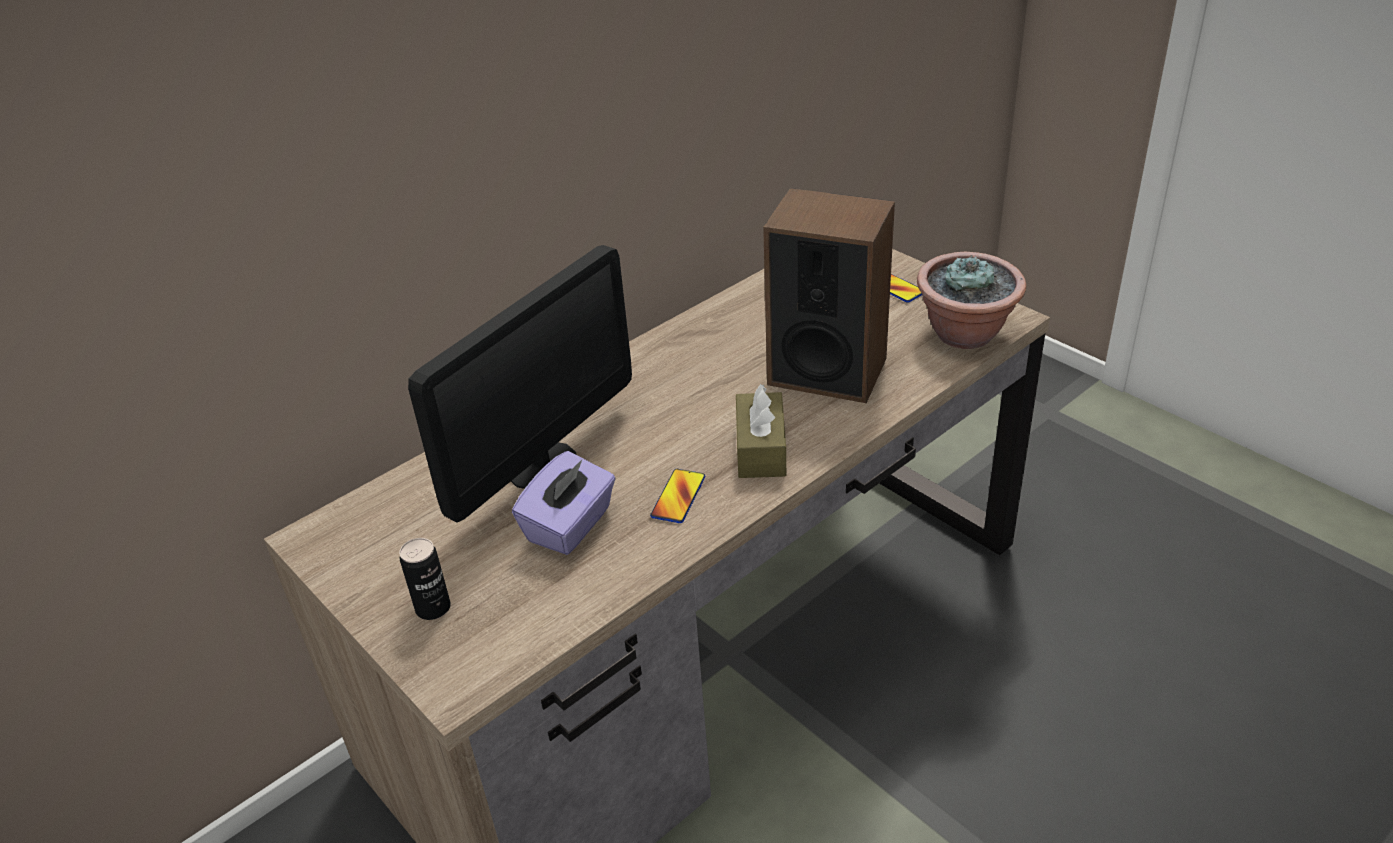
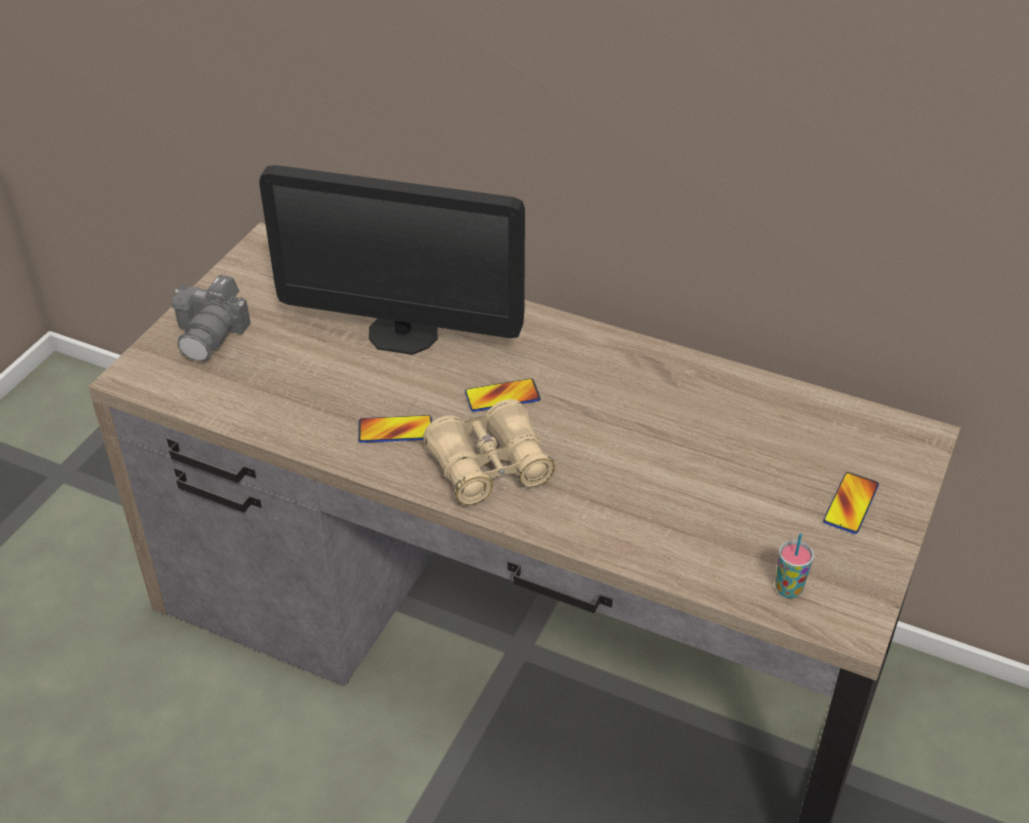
camera: 65 degrees right, 5 degrees up
(433, 608) = (212, 334): can -> camera
(570, 525) = (332, 376): purple tissue box -> none
(674, 423) = (502, 396): none -> phone
(761, 449) = (489, 467): brown tissue box -> beige binoculars
(827, 371) = (646, 484): speaker -> none
(966, 334) = (788, 589): potted plant -> cup

